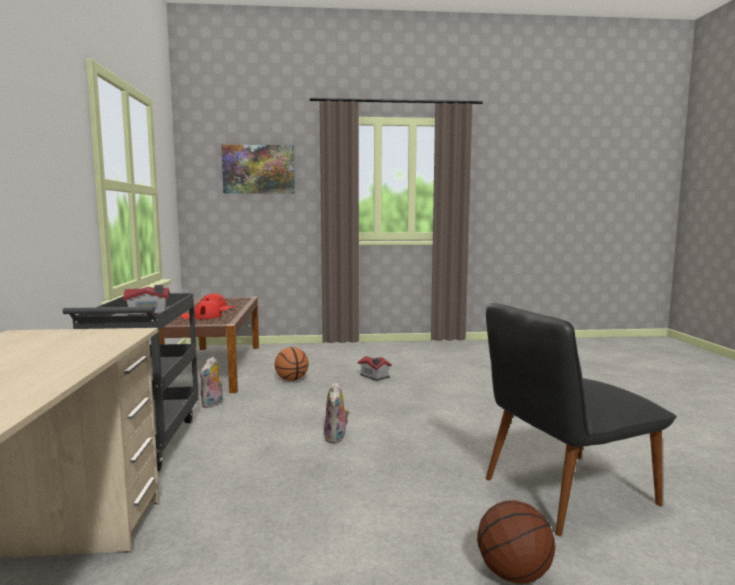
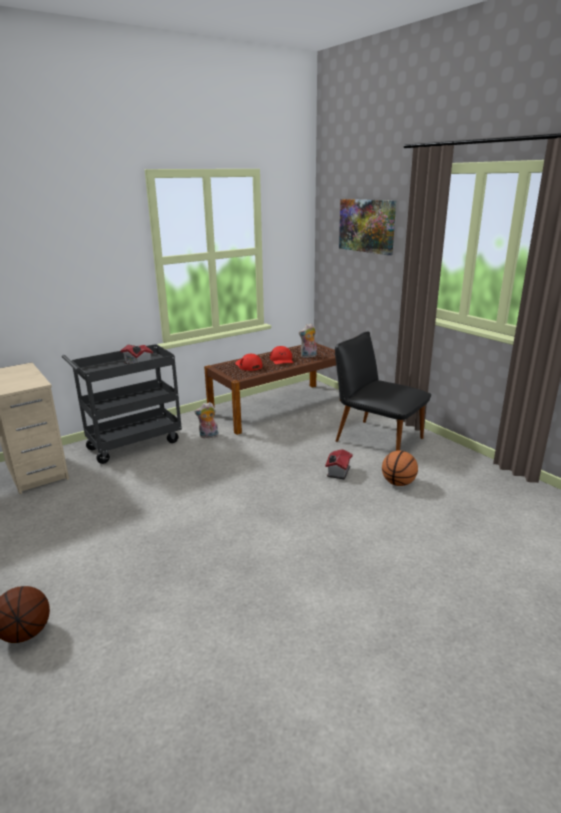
camera: 60 degrees right, 15 degrees up
(291, 380) = (285, 442): basketball -> basketball (398, 483)
(336, 438) = (187, 501): plush toy -> plush toy (308, 356)
(569, 491) = (159, 643): black chair -> black chair (379, 439)

